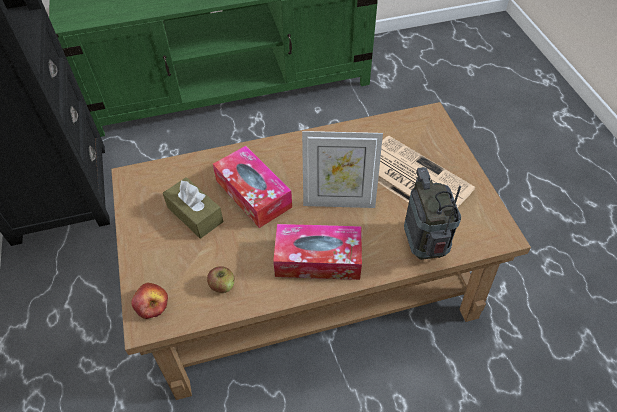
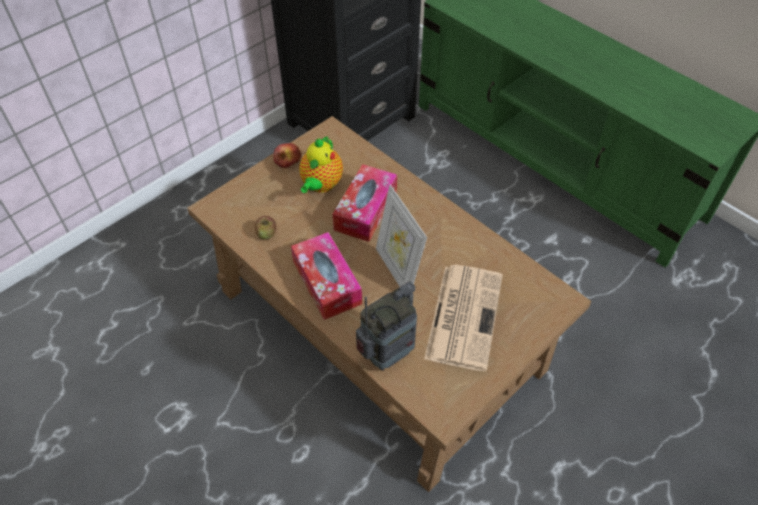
camera: 60 degrees right, 0 degrees up
(152, 304) = (228, 202): apple -> apple (288, 160)
(195, 214) = (321, 185): brown tissue box -> teapot

